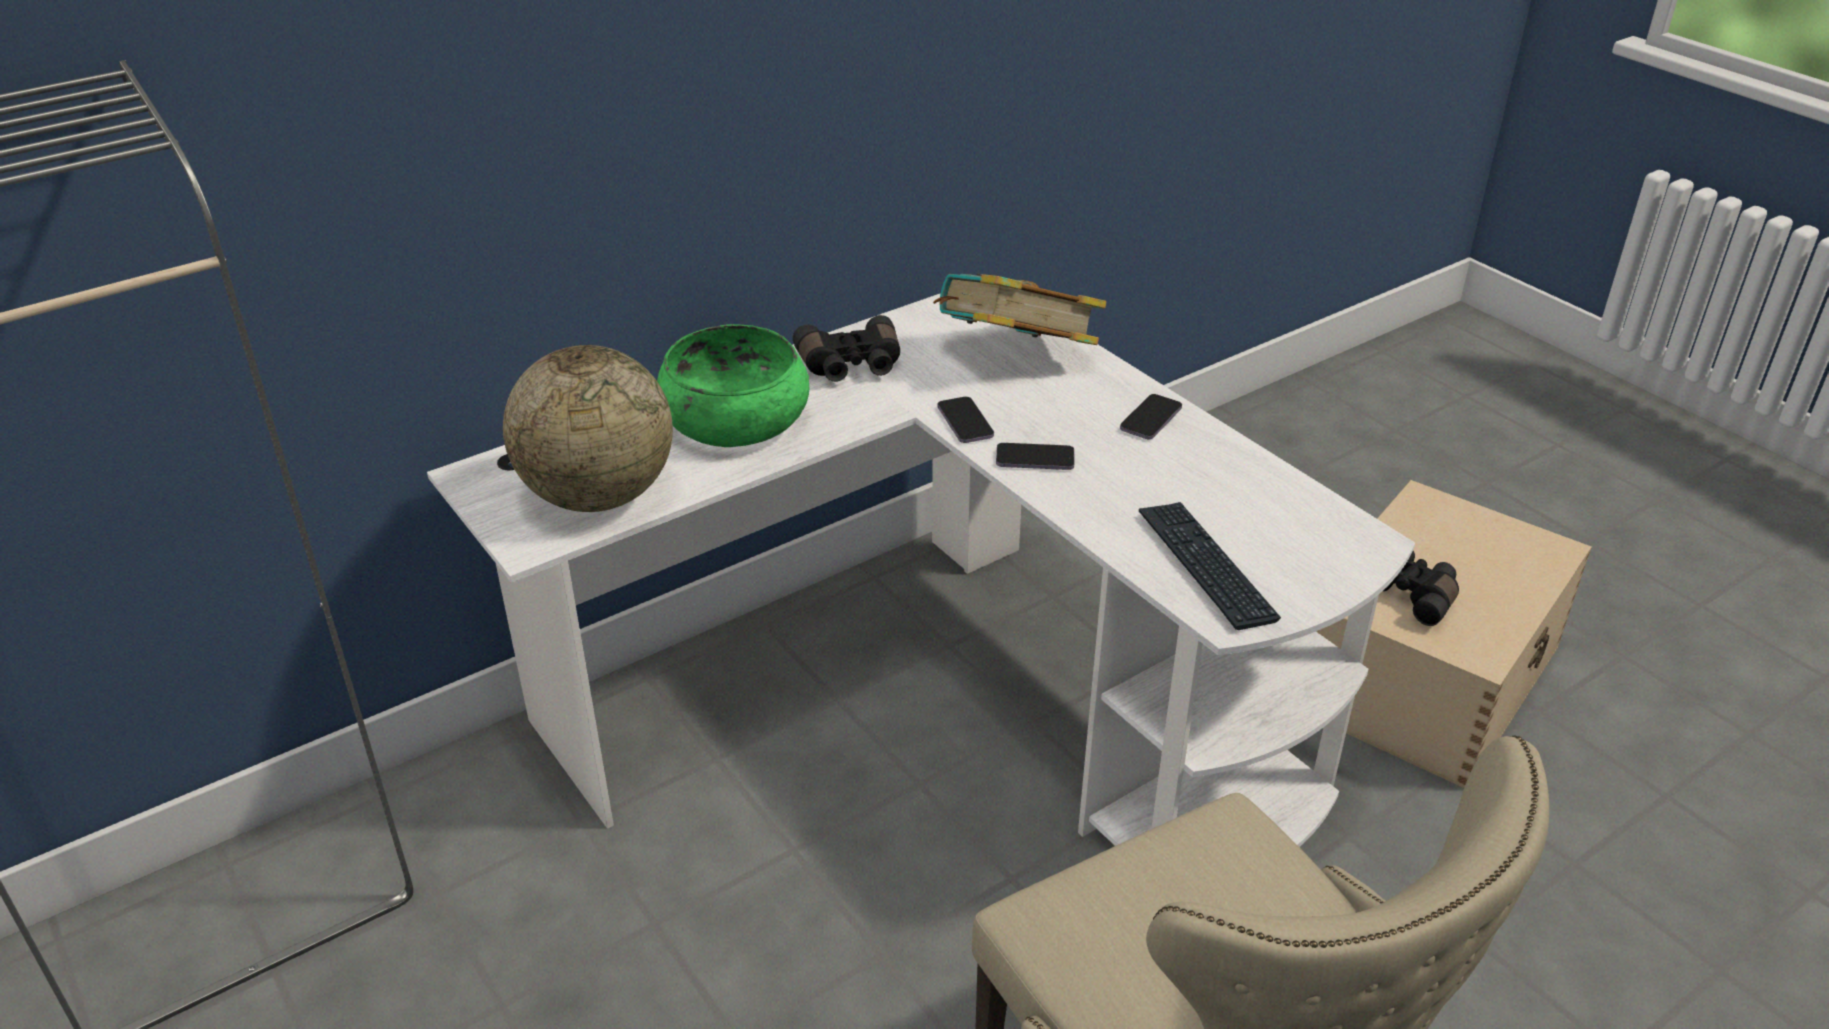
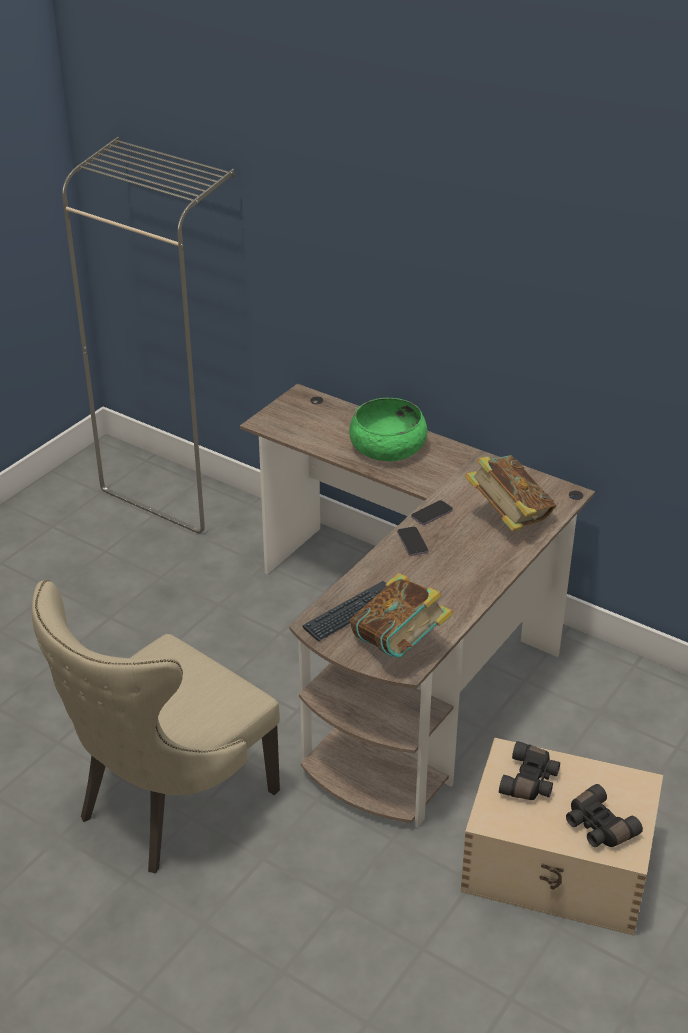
camera: 70 degrees right, 0 degrees up
(598, 495) = (305, 428): globe -> none
(851, 366) = (460, 467): black binoculars -> black binoculars (597, 827)
(943, 699) = (409, 657): white desk -> brown desk
(1150, 419) = (477, 574): phone -> none
(1309, 535) = (399, 645): none -> book

